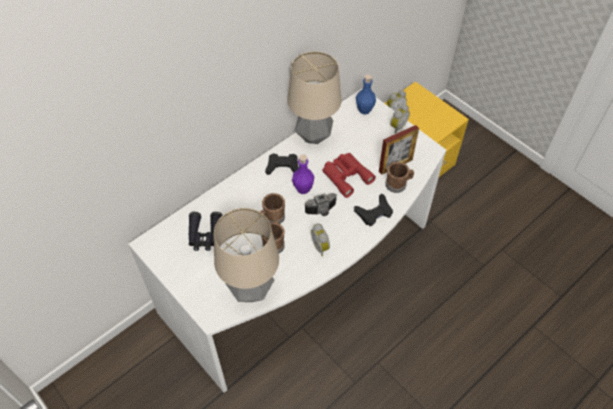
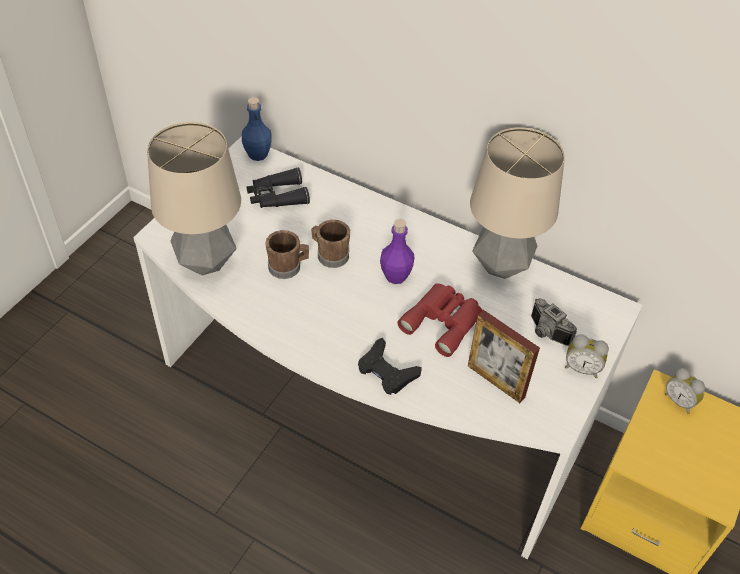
camera: 70 degrees right, 5 degrees down
(283, 167) = (425, 245): black game controller -> none
(321, 247) = (300, 320): alarm clock -> none
(322, 211) = (363, 307): camera -> camera (545, 333)
(364, 110) = (593, 316): blue bottle -> blue bottle (258, 154)
(398, 184) = (457, 392): brown mug -> none

